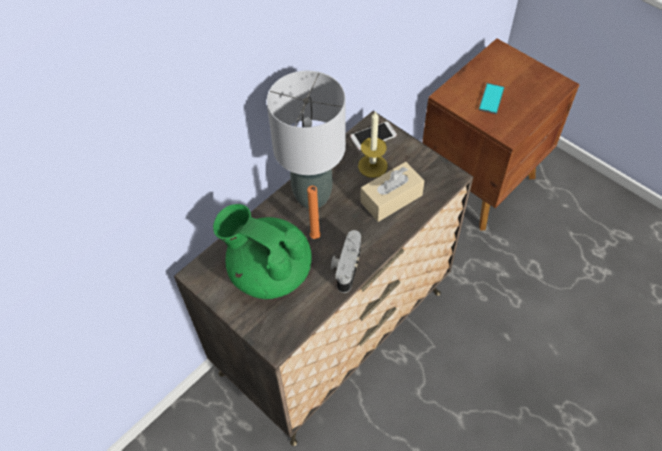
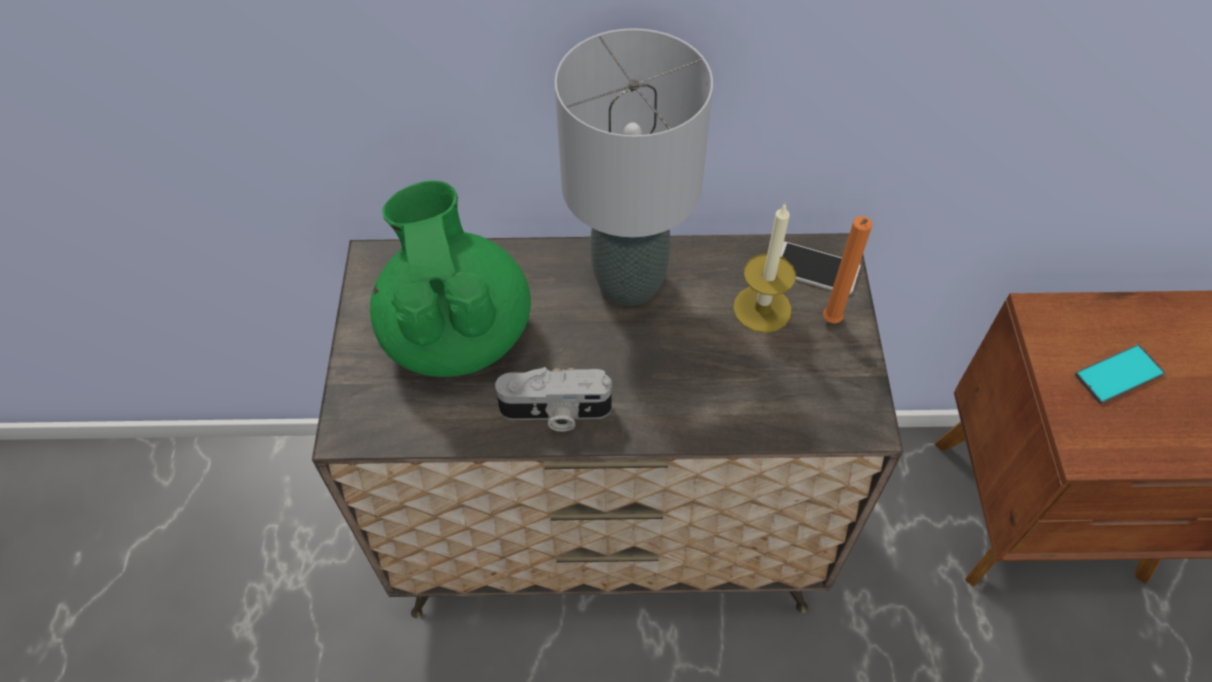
camera: 45 degrees right, 0 degrees up
(315, 238) = (564, 340): orange candle -> orange candle (830, 322)
(346, 266) = (555, 413): camera -> camera turned 150 degrees counterclockwise
(391, 198) = (733, 376): beige tissue box -> none

